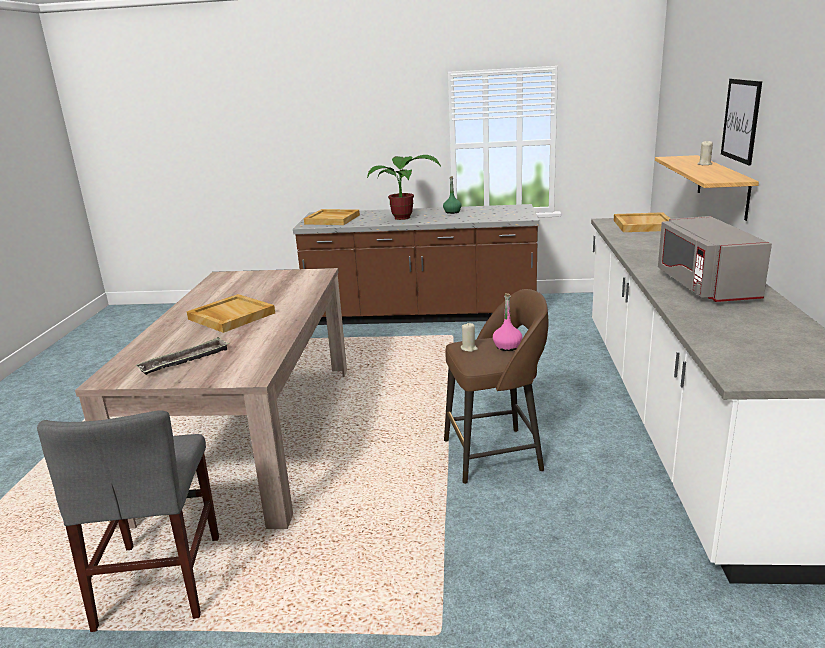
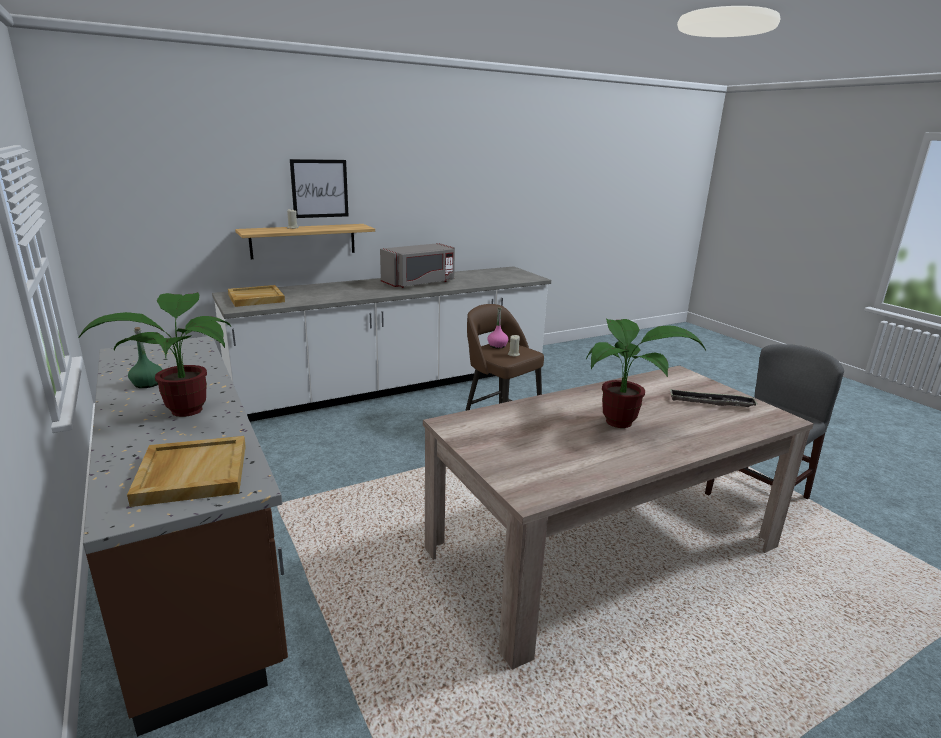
camera: 125 degrees left, 0 degrees up
(230, 316) = (624, 422): beige tray -> potted plant

